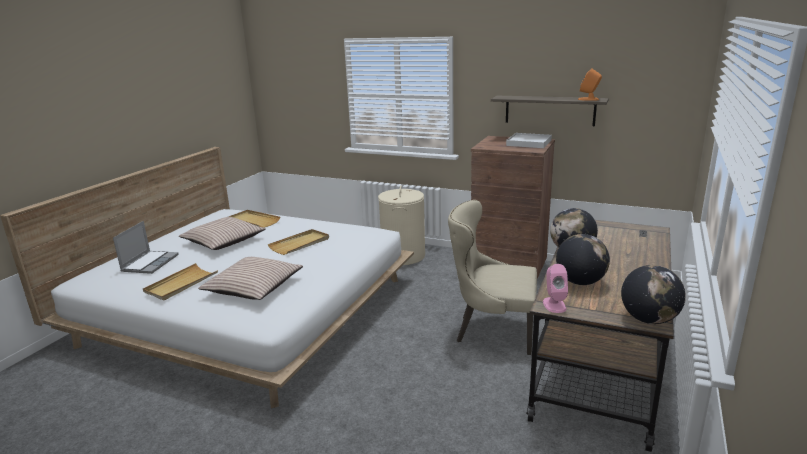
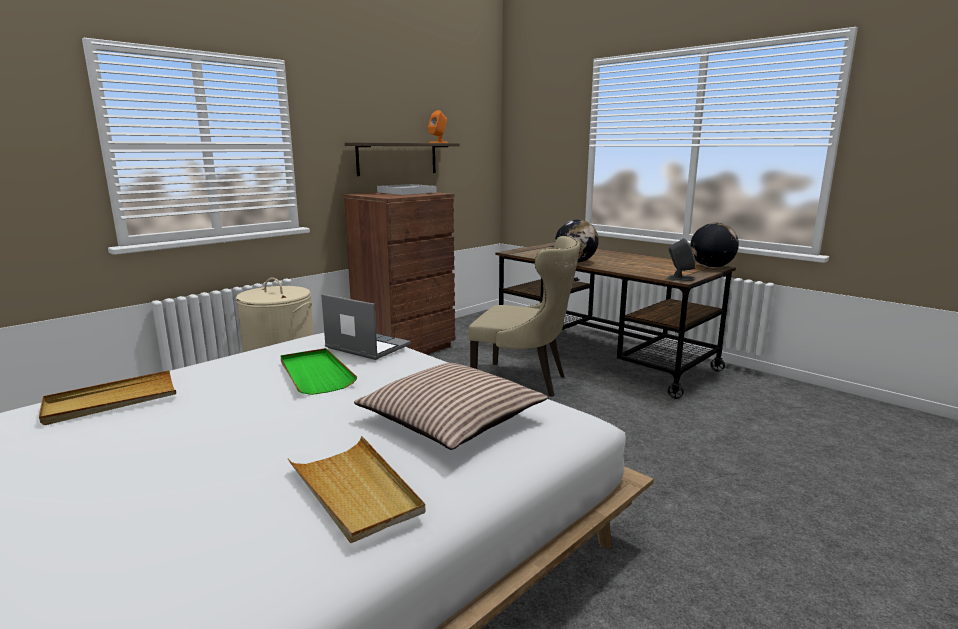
camera: 70 degrees left, 5 degrees down
(150, 263) = (146, 541): laptop -> laptop (366, 347)
(223, 241) = (175, 437): pillow -> none
(300, 244) = (315, 374): beige tray -> green tray
(492, 331) = (523, 381): beige chair -> beige chair turned 105 degrees counterclockwise
(554, 305) = (680, 278): pink speaker -> grey speaker
(580, 282) = (640, 268): globe -> none

